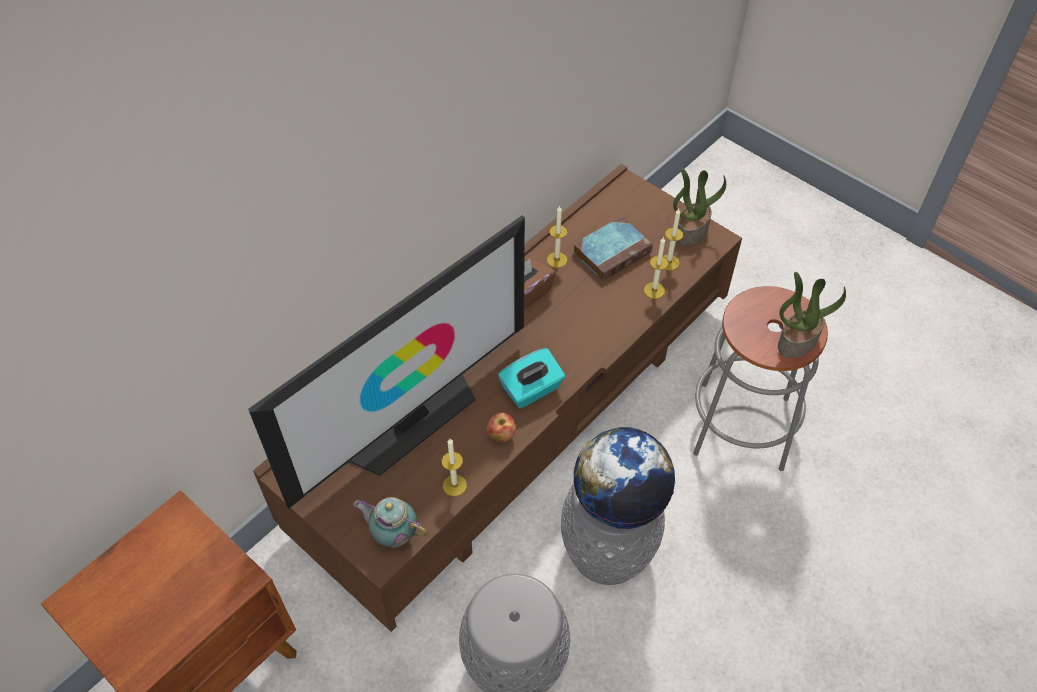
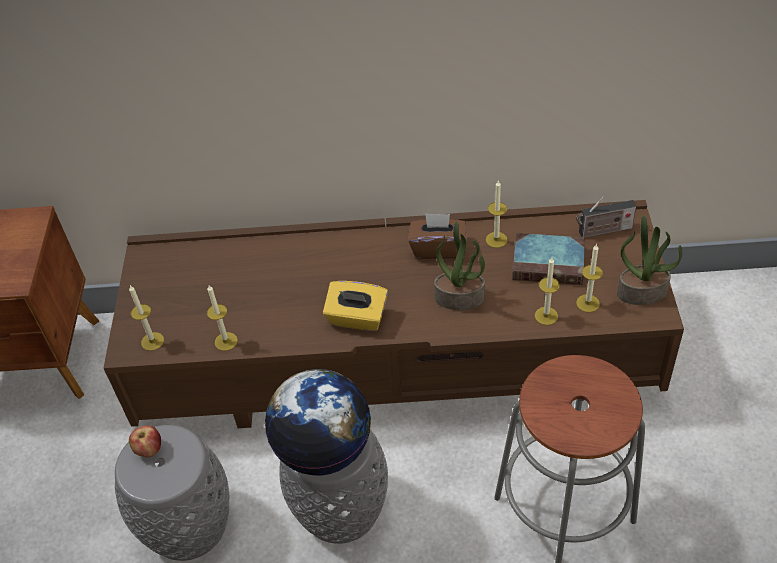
camera: 50 degrees right, 5 degrees down
(393, 534) = (152, 341): teapot -> candle
(411, 419) = (254, 277): television -> none
(501, 435) = (297, 333): apple -> apple (149, 450)
(531, 390) = (357, 318): turquoise tissue box -> yellow tissue box
(619, 204) = (603, 231): none -> radio
(797, 340) = (584, 429): potted plant -> potted plant (460, 297)

